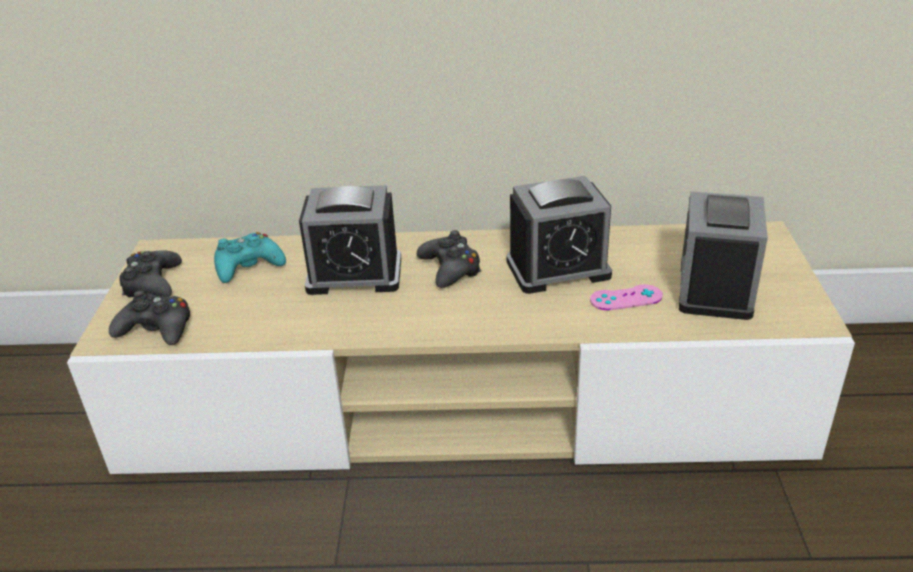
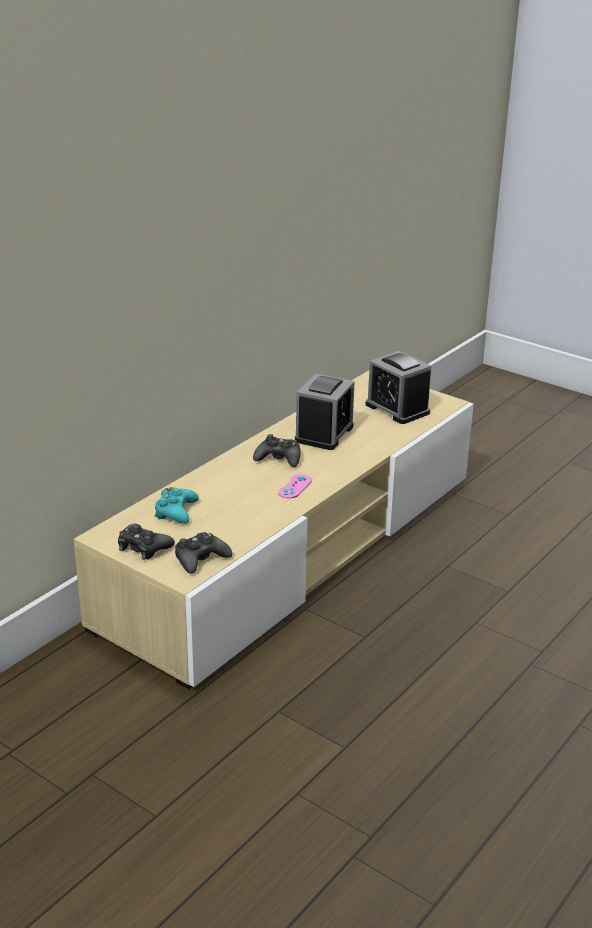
camera: 55 degrees left, 5 degrees down
(354, 274) = (240, 485): alarm clock -> none
(626, 298) = (373, 430): pink game controller -> pink game controller (295, 486)

